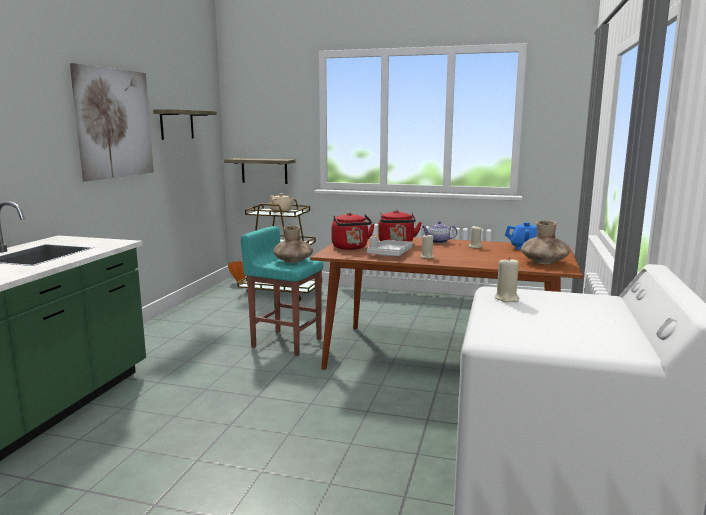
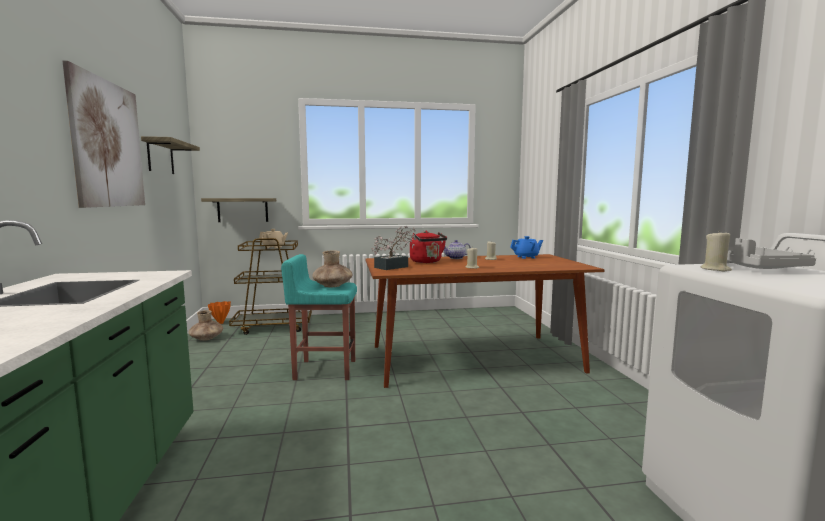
camera: 25 degrees left, 5 degrees down
(351, 248) = (394, 267): red kettle -> potted plant
(389, 254) = (438, 268): grey tray -> grey tray (754, 267)
(544, 262) = (561, 264): brown vase -> brown vase (206, 338)

